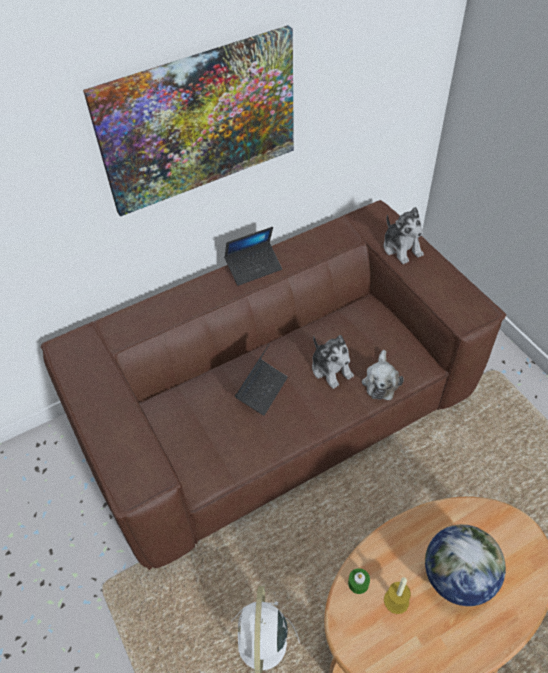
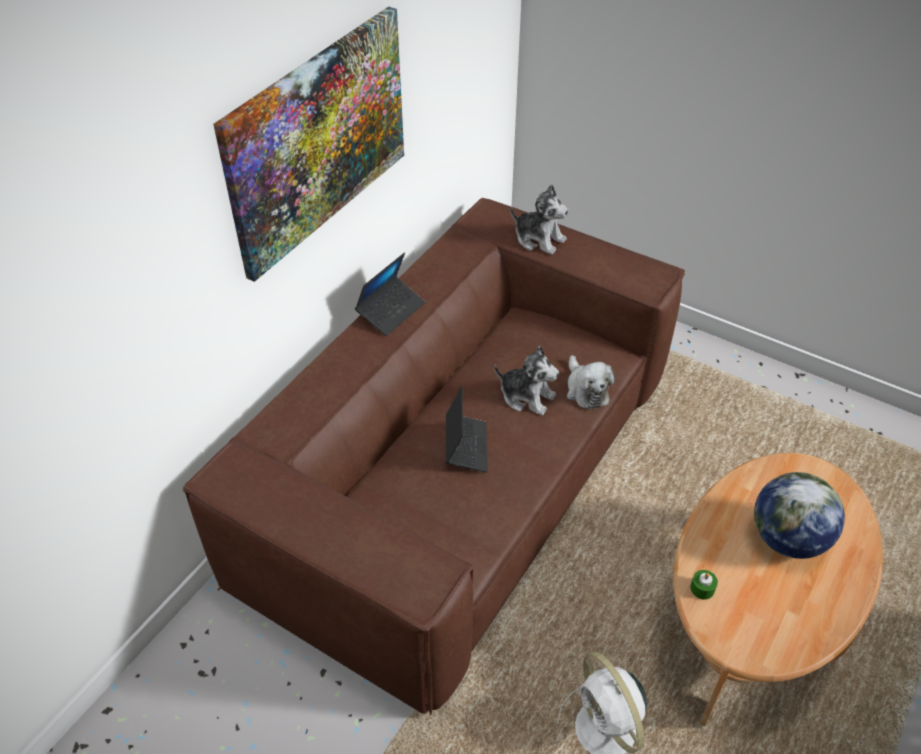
camera: 30 degrees left, 5 degrees down
(396, 600) = (748, 587): candle -> none

